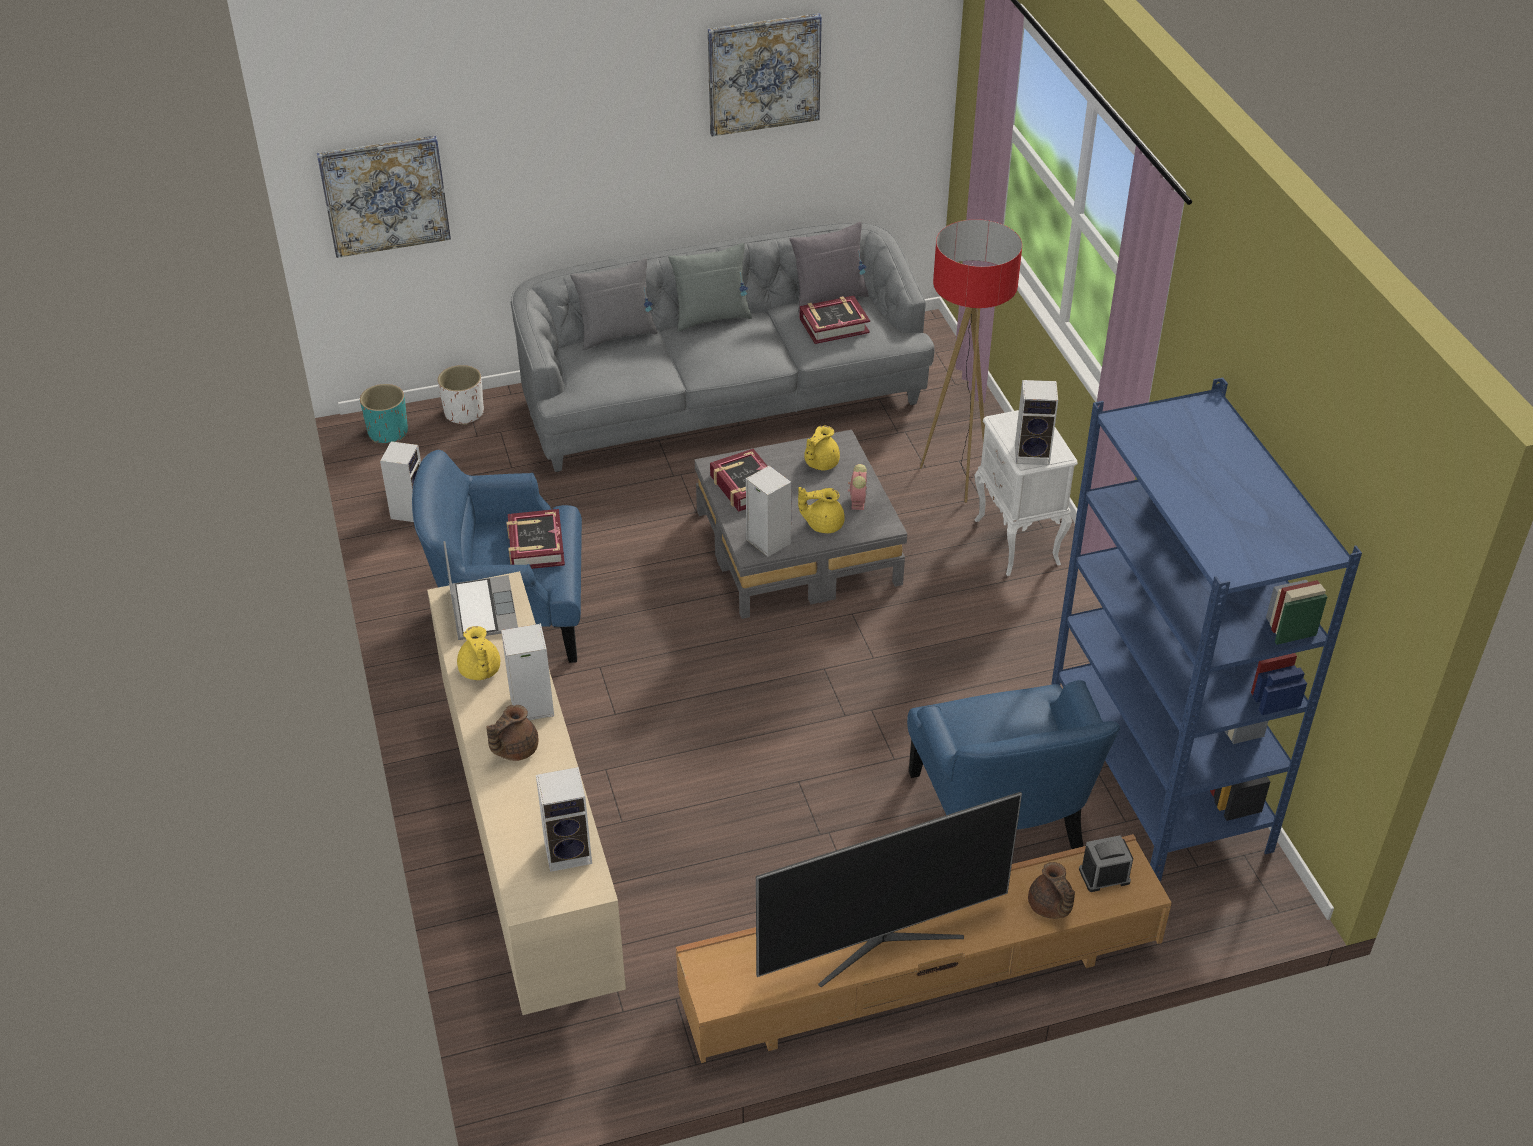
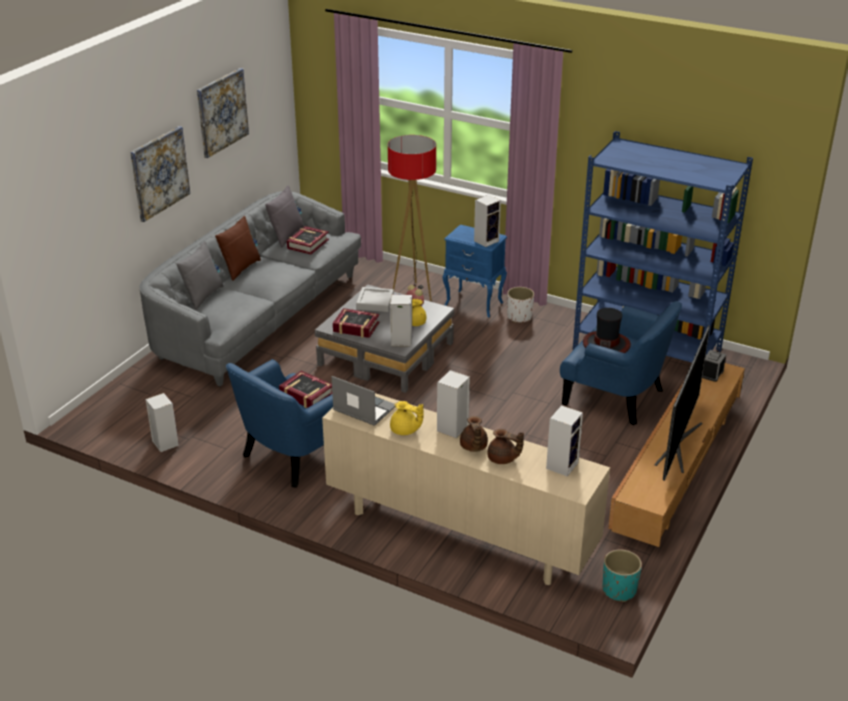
camera: 45 degrees left, 10 degrees down
(385, 195) = (61, 250): picture -> picture (159, 173)
(388, 432) = (94, 418): turquoise planter -> turquoise planter (619, 589)
(464, 413) = (126, 389): white planter -> white planter (519, 317)
(711, 319) = (240, 269): grey pillow -> brown pillow
(820, 463) = (375, 302): yellow teapot -> grey tray
(999, 723) = (606, 344): none -> hat
(1017, 542) = (474, 304): white nightstand -> blue nightstand
(1050, 907) = (712, 394): brown teapot -> brown teapot (503, 459)

